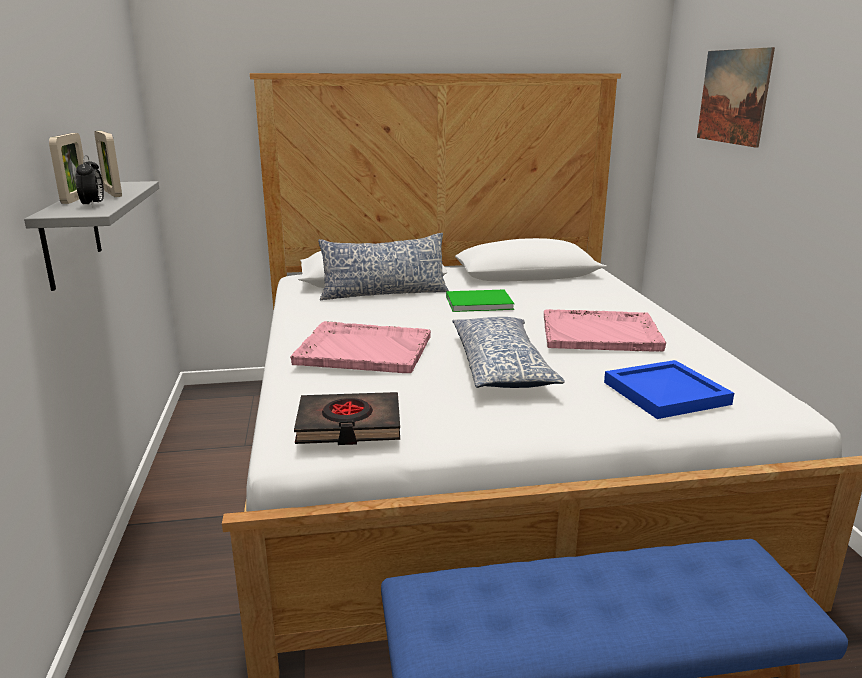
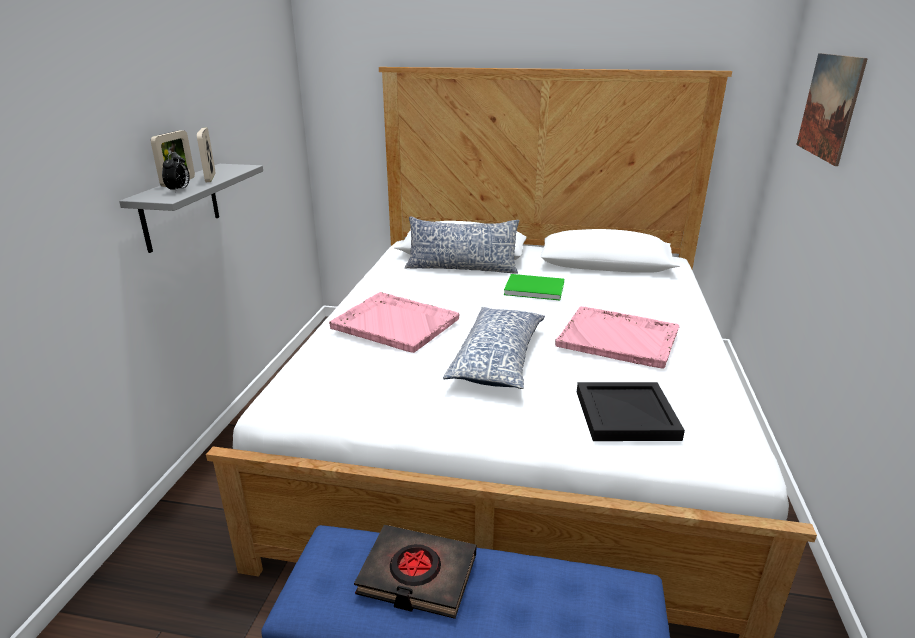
camera: 20 degrees right, 5 degrees up
(349, 425) = (327, 393): black book -> black book (417, 575)
(665, 394) = (625, 415): blue tray -> black tray

